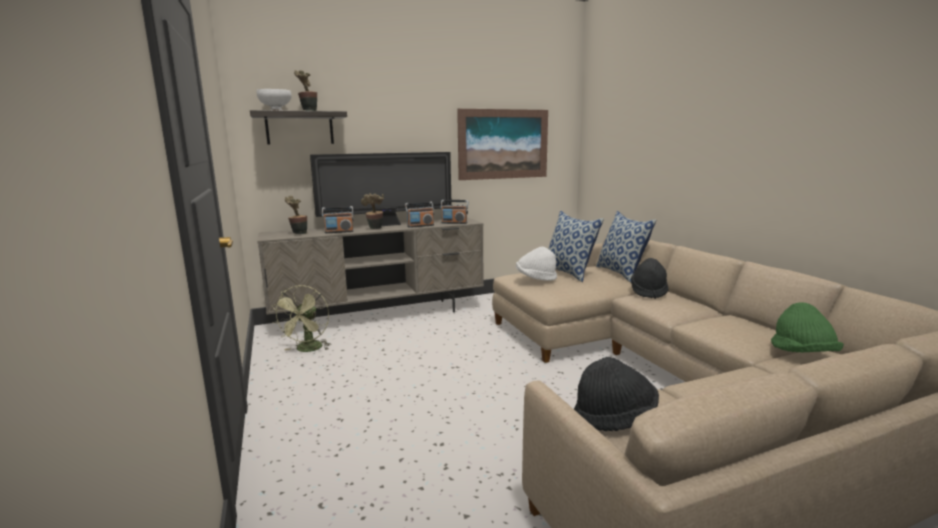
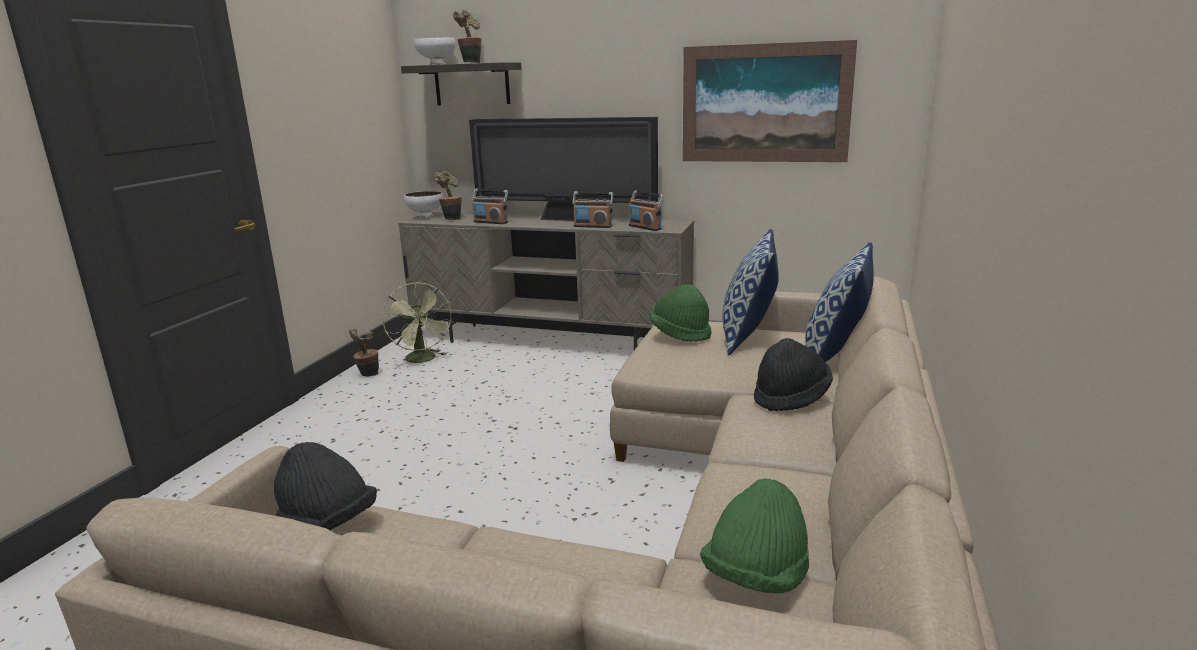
camera: 40 degrees right, 5 degrees up
(269, 235) = (425, 216): none -> white bowl
(307, 350) = (423, 360): green fan -> green fan turned 75 degrees counterclockwise
(375, 229) = (534, 223): potted plant -> potted plant (367, 375)
(535, 278) = (680, 333): white hat -> green hat

